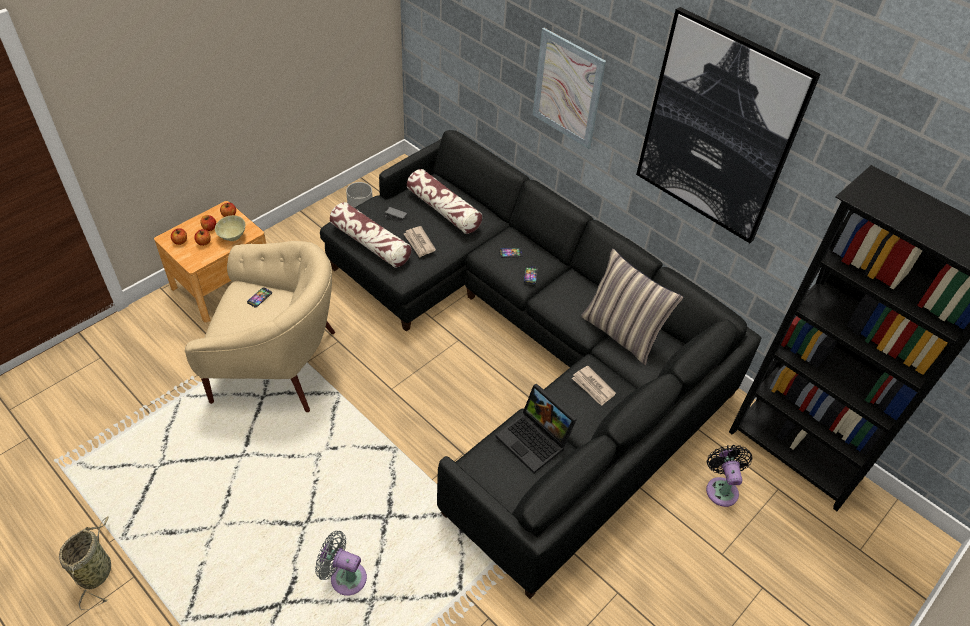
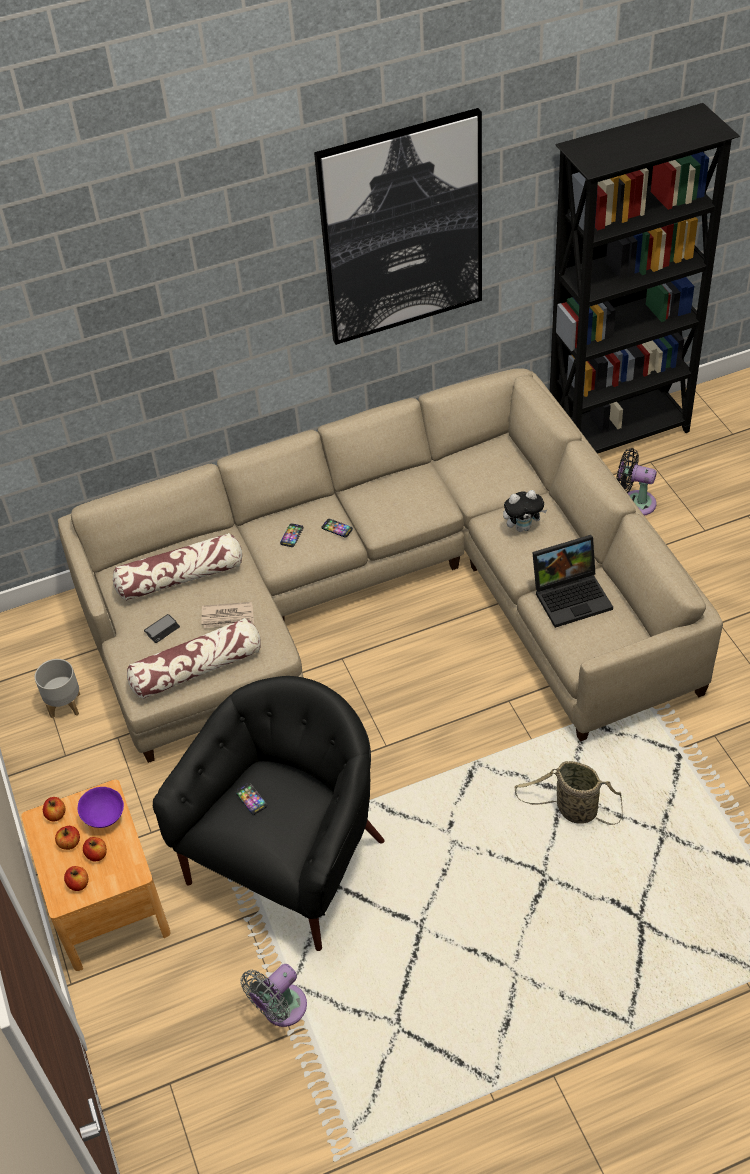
camera: 60 degrees left, 0 degrees up
(96, 570) = (530, 1119): basket -> basket (573, 810)
(232, 236) = (104, 818): beige bowl -> purple bowl
(276, 364) = (289, 861): beige armchair -> black armchair
(344, 577) = (626, 852): grey fan -> grey fan (280, 1009)
(526, 348) = (386, 598): black sofa -> beige sofa
(568, 89) = (207, 332): picture -> none
(593, 387) = (523, 527): newspaper -> plush toy
(622, 333) = (460, 480): pillow -> none

